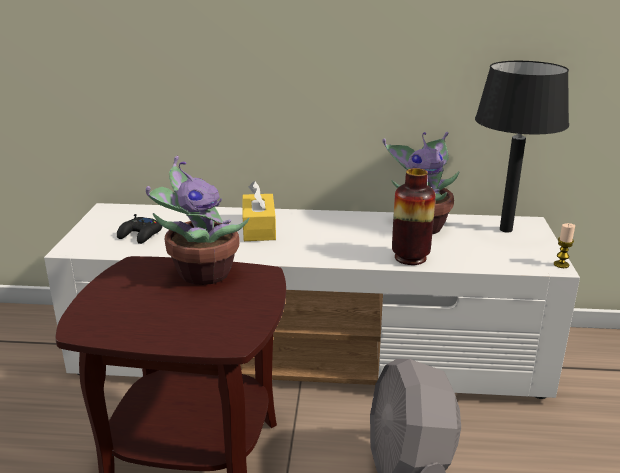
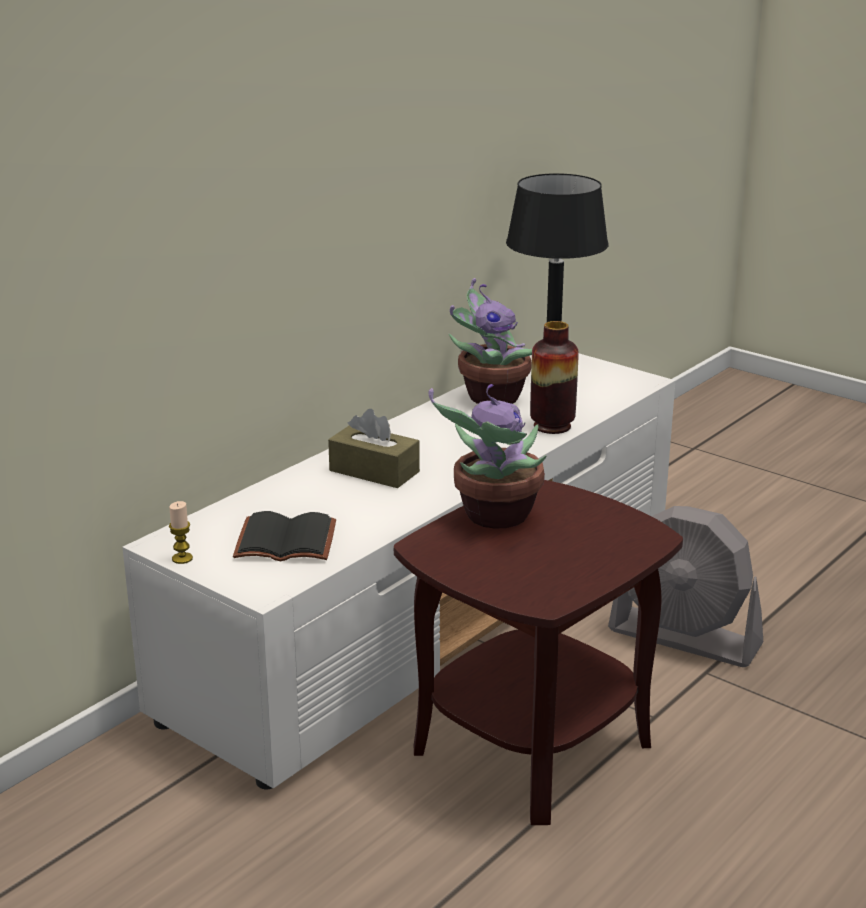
camera: 55 degrees left, 0 degrees up
(140, 235) = (288, 540): black game controller -> black book
(259, 228) = (374, 471): yellow tissue box -> brown tissue box
(561, 264) = (647, 377): candle -> candle (182, 558)

